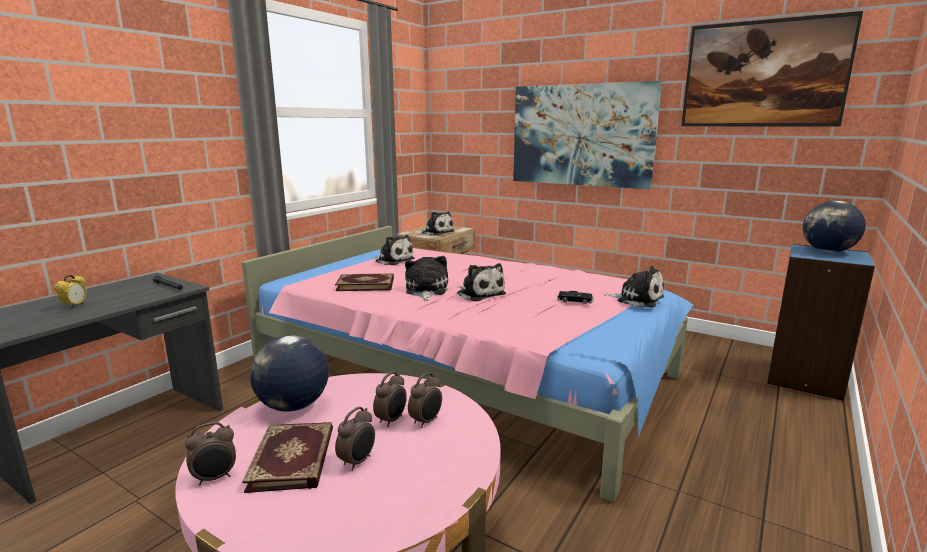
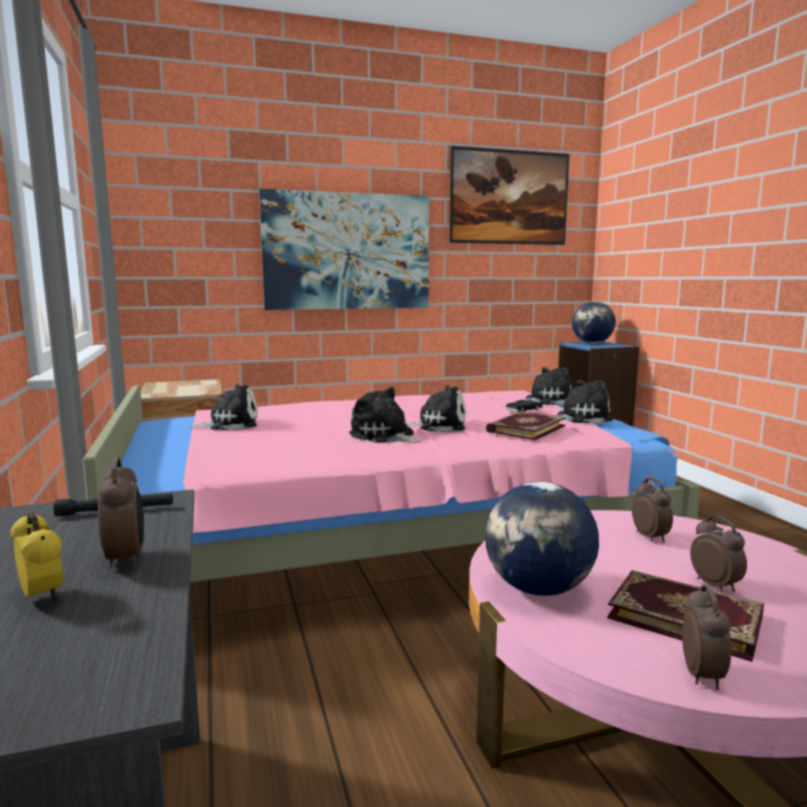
camera: 50 degrees left, 5 degrees down
(365, 284) = (299, 449): book -> book (525, 428)
(392, 420) = (633, 550): alarm clock -> alarm clock (126, 559)
(436, 232) = (190, 389): plush toy -> plush toy (580, 418)

